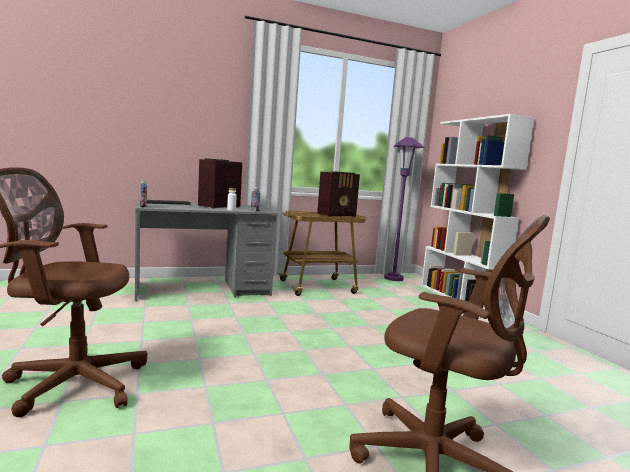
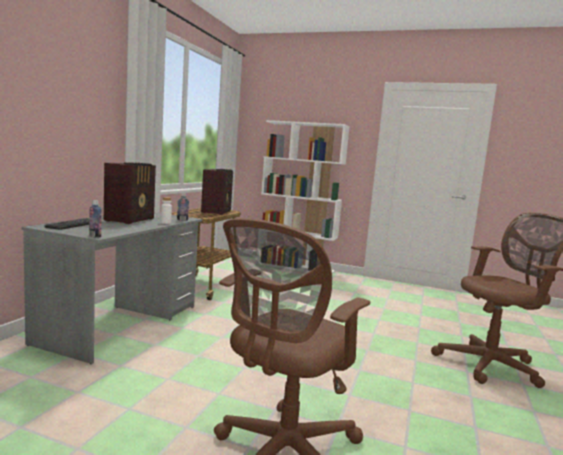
camera: 50 degrees left, 0 degrees up
(218, 206) = (131, 220): radio -> radio turned 150 degrees counterclockwise
(393, 278) = (227, 262): purple floor lamp -> none

